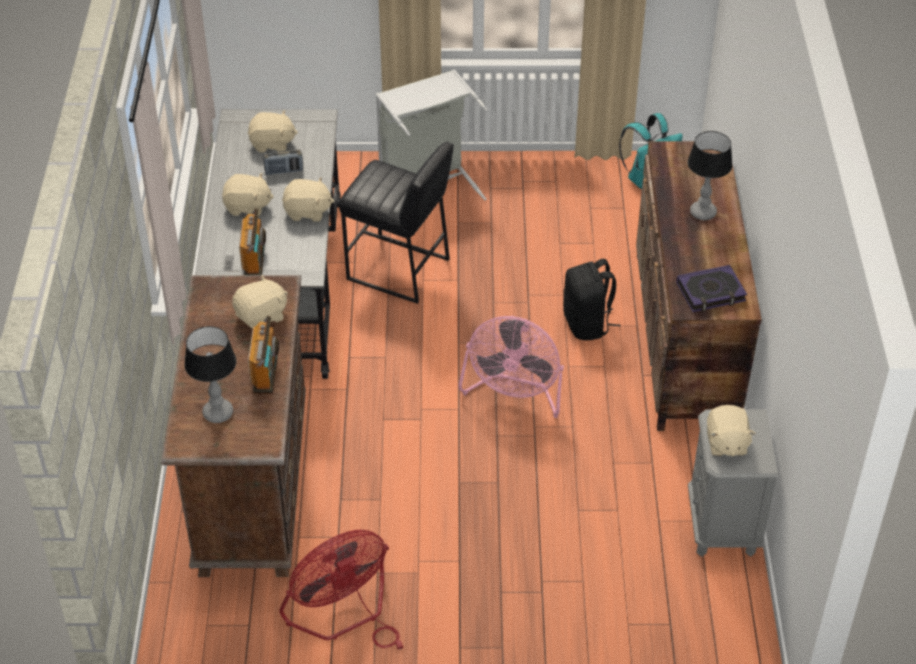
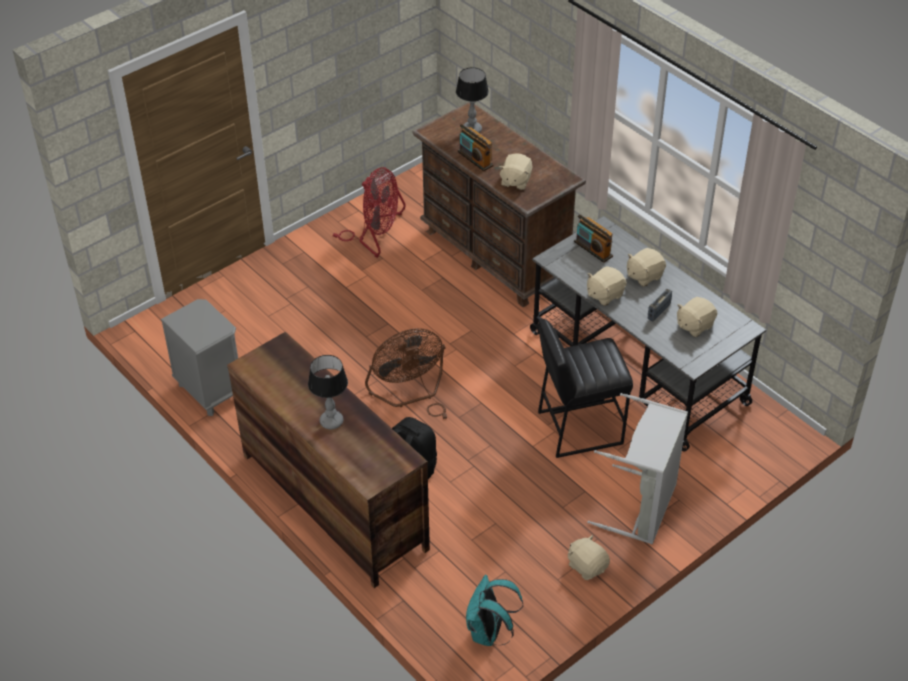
camera: 140 degrees right, 0 degrees up
(512, 390) = (414, 393): pink fan -> brown fan
(711, 292) = (275, 363): book -> none
(726, 443) = (204, 318): beige plush toy -> beige plush toy (587, 566)

